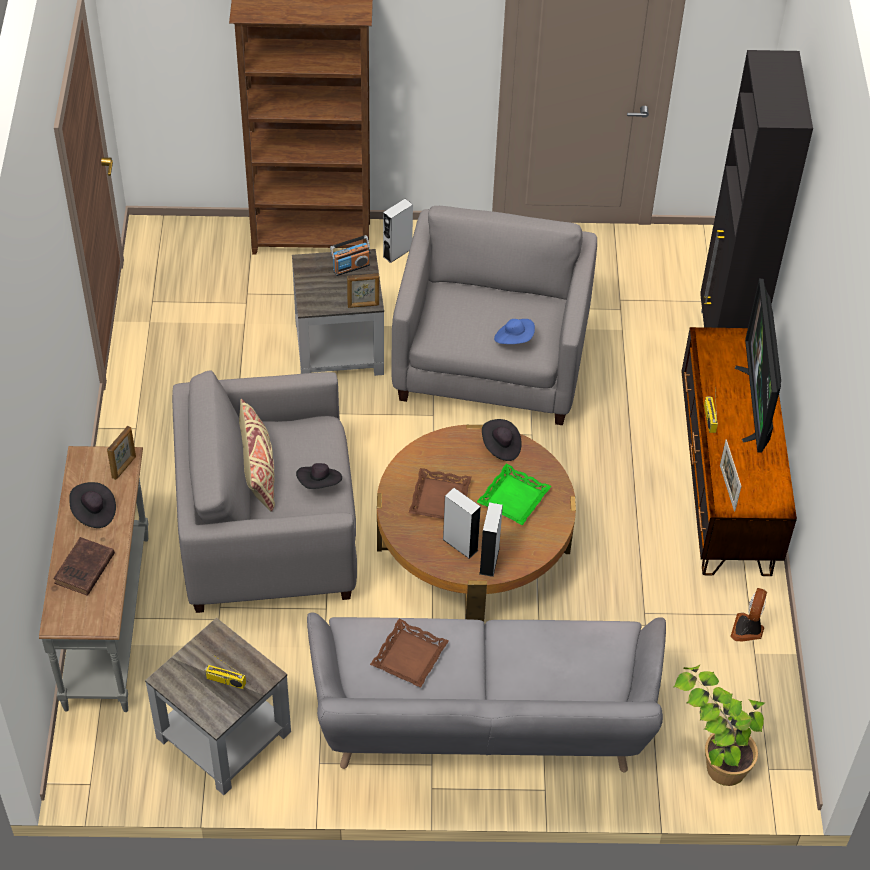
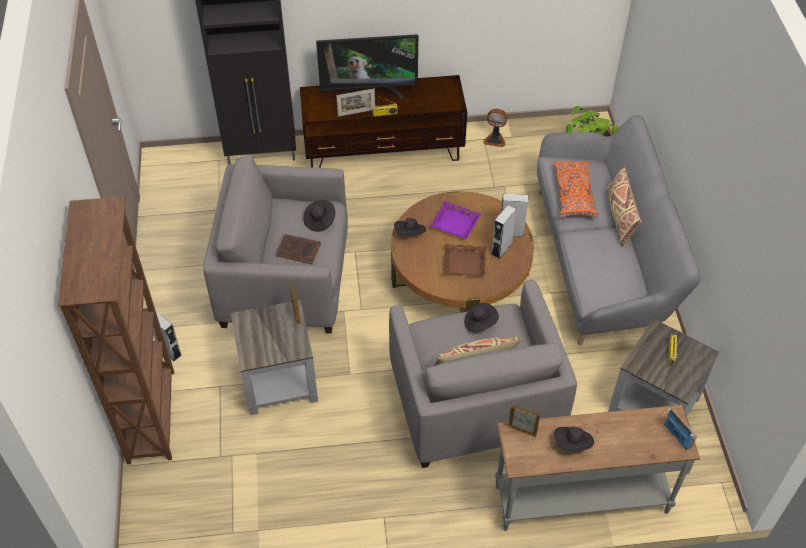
camera: 95 degrees left, 0 degrees up
(83, 570) = (630, 439): brown book -> brown book (300, 251)
(351, 267) = (253, 327): radio -> radio (678, 435)
(410, 657) = (604, 264): brown tray -> none
(500, 699) = (620, 217): none -> beige pillow
(513, 498) = (454, 223): green tray -> purple tray
(514, 339) = (319, 221): blue hat -> black hat
(550, 646) = (574, 194): none -> orange pillow
(727, 488) = (442, 104): picture frame -> picture frame (356, 113)

